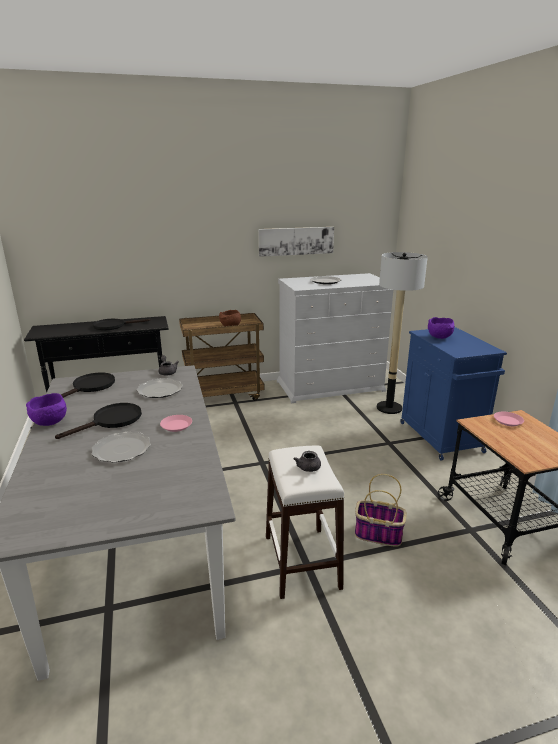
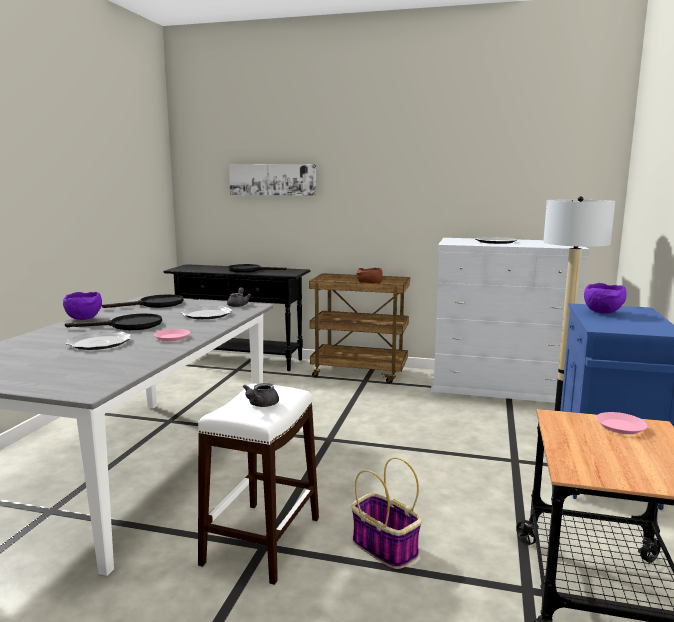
camera: 30 degrees right, 10 degrees down
(296, 241) = (471, 193): picture -> picture (272, 179)

